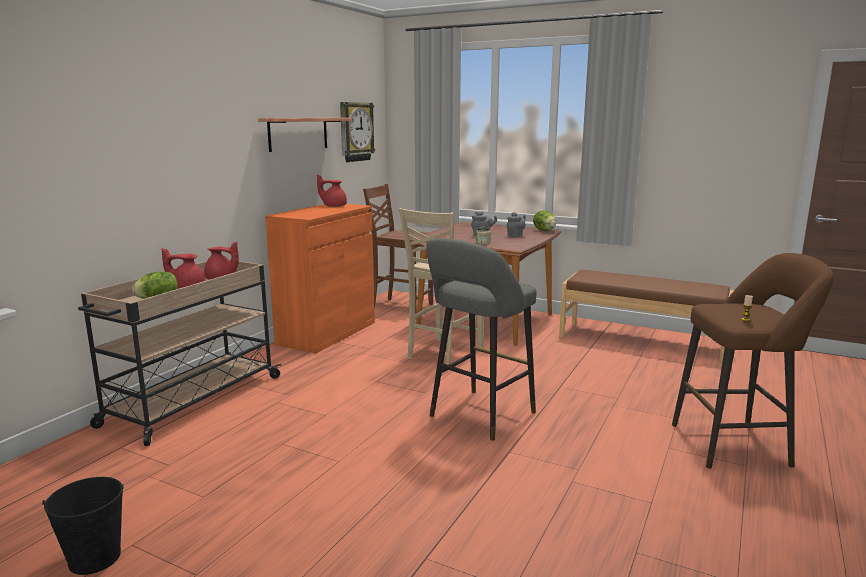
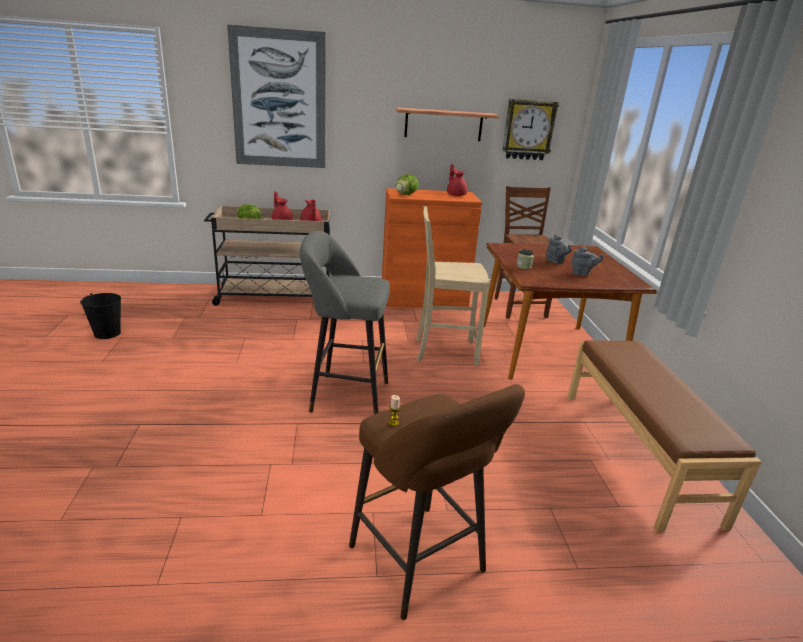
camera: 55 degrees right, 10 degrees up
(136, 119) = (279, 100): none -> picture
(544, 230) = (636, 282): lettuce -> lettuce (405, 194)

